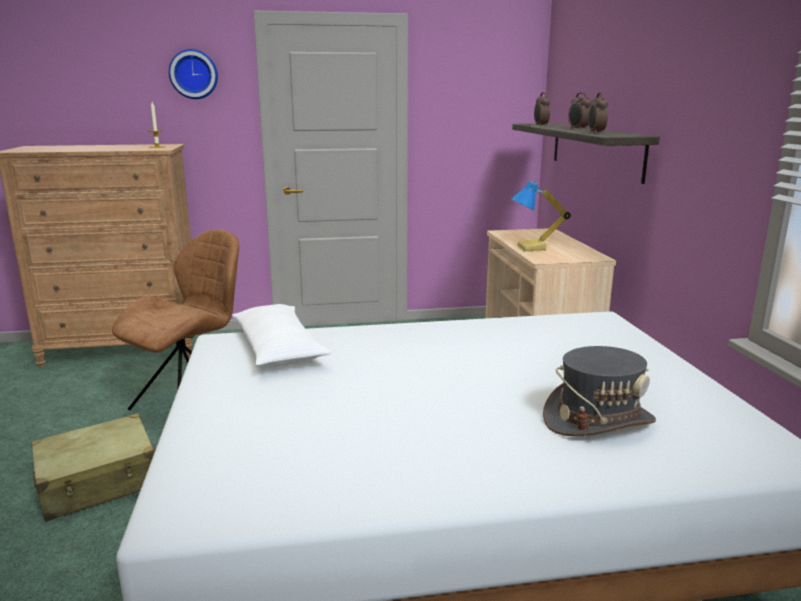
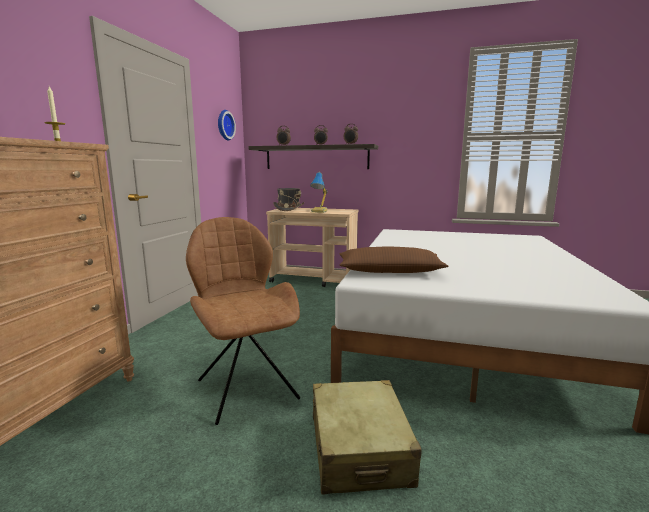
camera: 65 degrees left, 5 degrees down
(194, 74) = (39, 65): wall clock -> wall clock (224, 125)
(278, 348) = (390, 271): white pillow -> brown pillow
(598, 420) = (504, 244): grey hat -> grey hat (288, 209)

